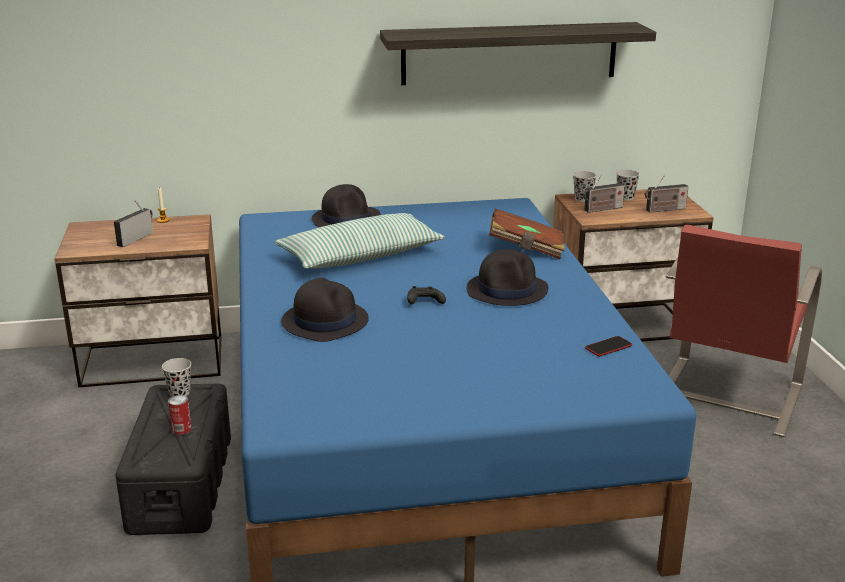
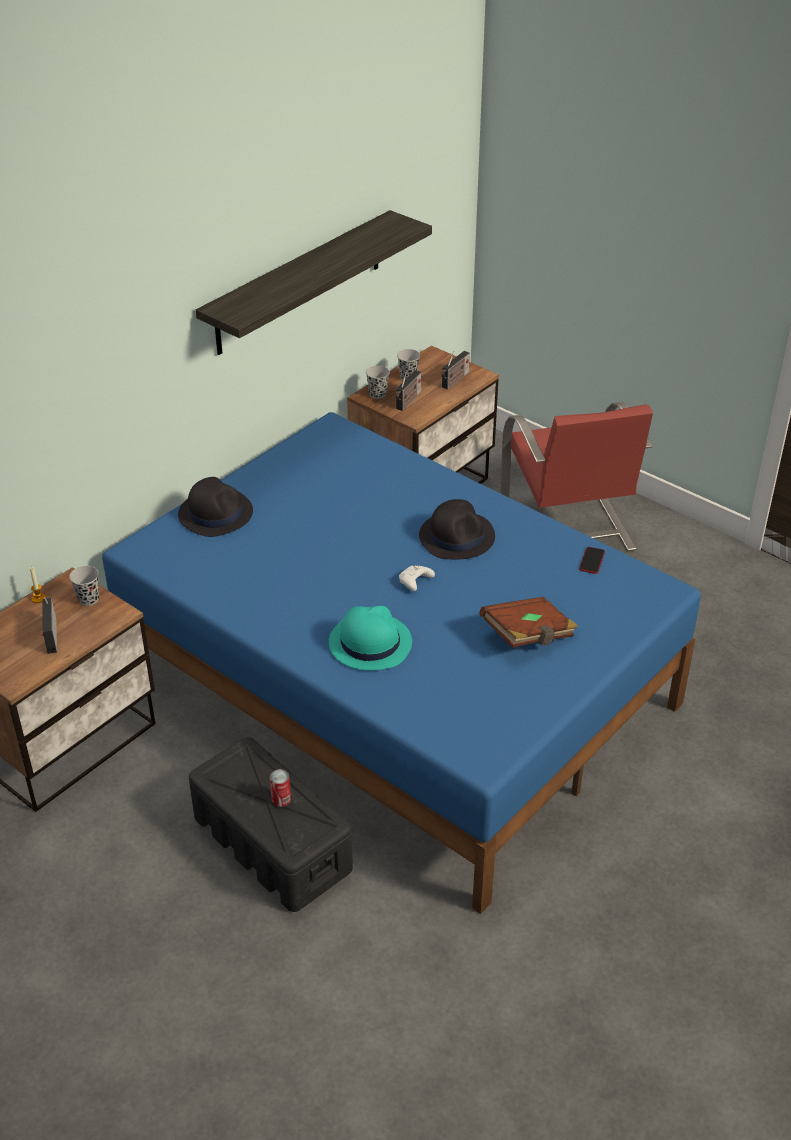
camera: 40 degrees left, 15 degrees up
(179, 392) = (226, 766): black cup -> black cup (88, 599)
(325, 321) = (369, 642): black hat -> turquoise hat
(361, 256) = (294, 555): pillow -> none
(424, 302) = (415, 582): black game controller -> white game controller
(526, 249) = (412, 481): brown book -> brown book (528, 636)

